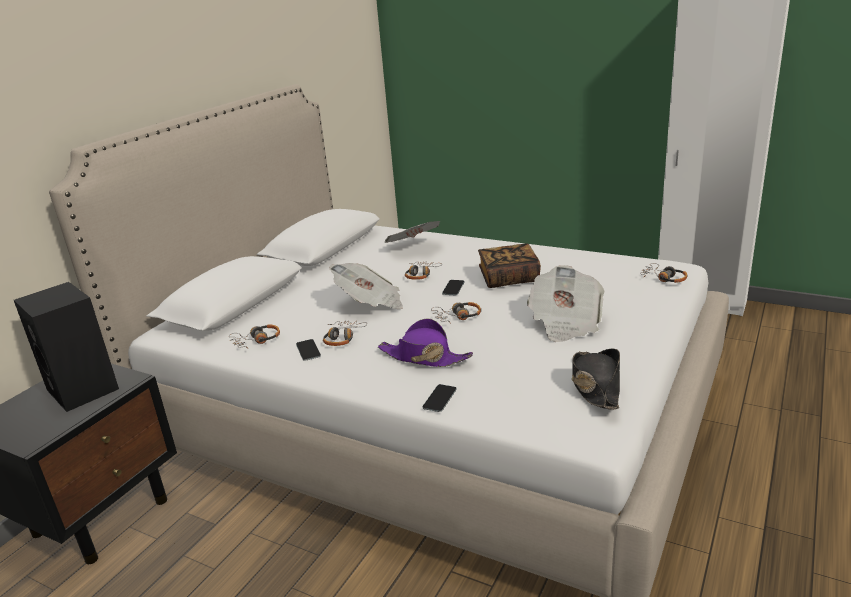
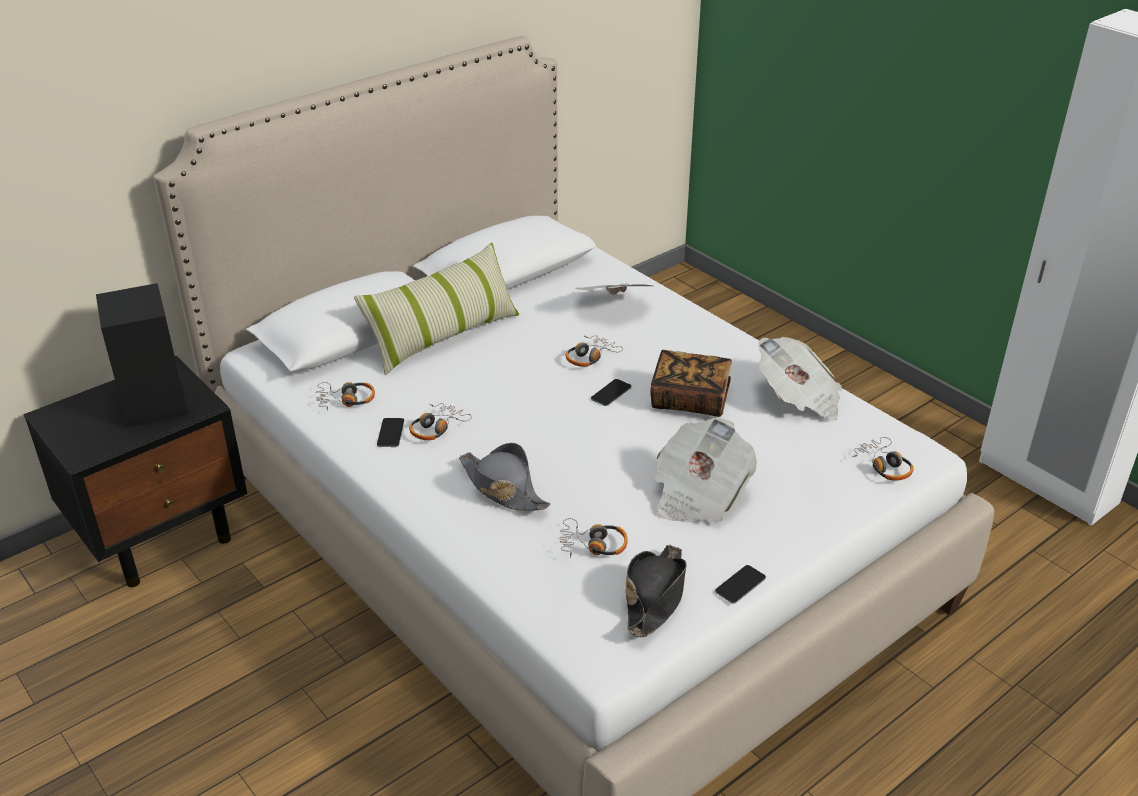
camera: 20 degrees right, 10 degrees up
(305, 289) = (443, 336): none -> pillow
(370, 303) = (500, 385): newspaper -> newspaper (798, 398)
(424, 357) = (502, 488): purple hat -> grey hat
(439, 398) = (480, 550): phone -> phone (740, 585)
(457, 317) = (581, 441): headphones -> headphones (592, 545)

